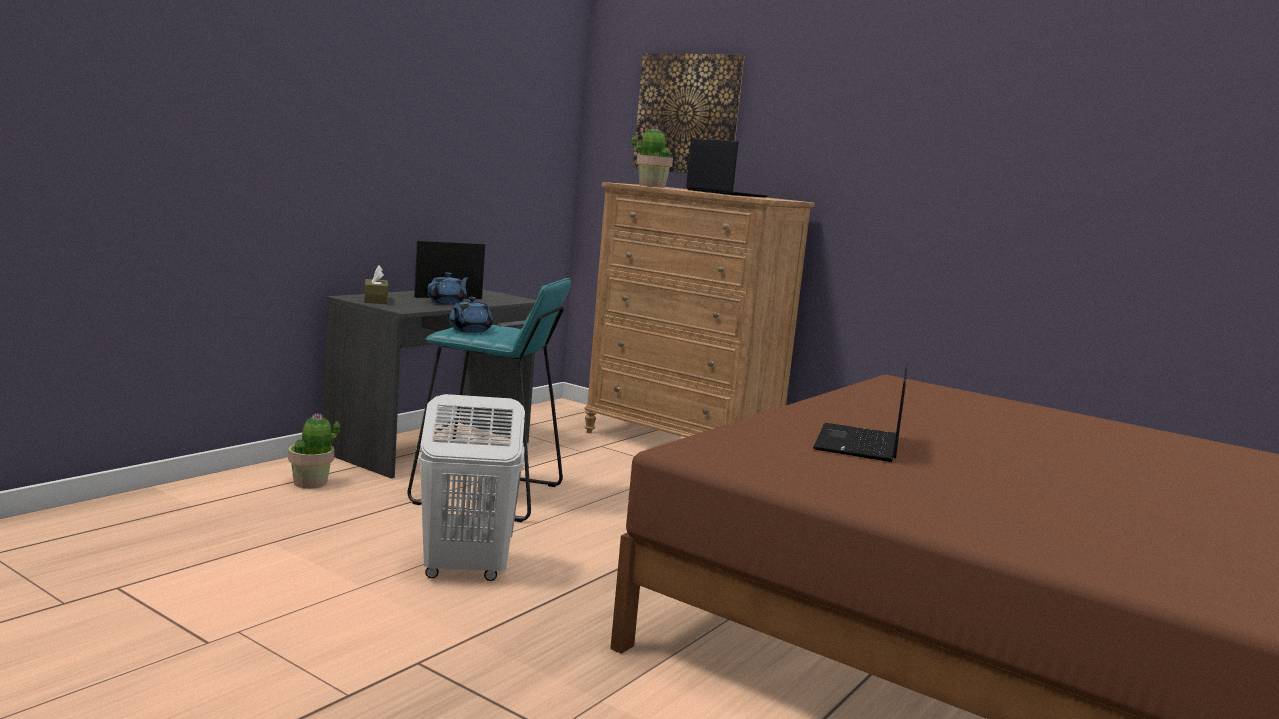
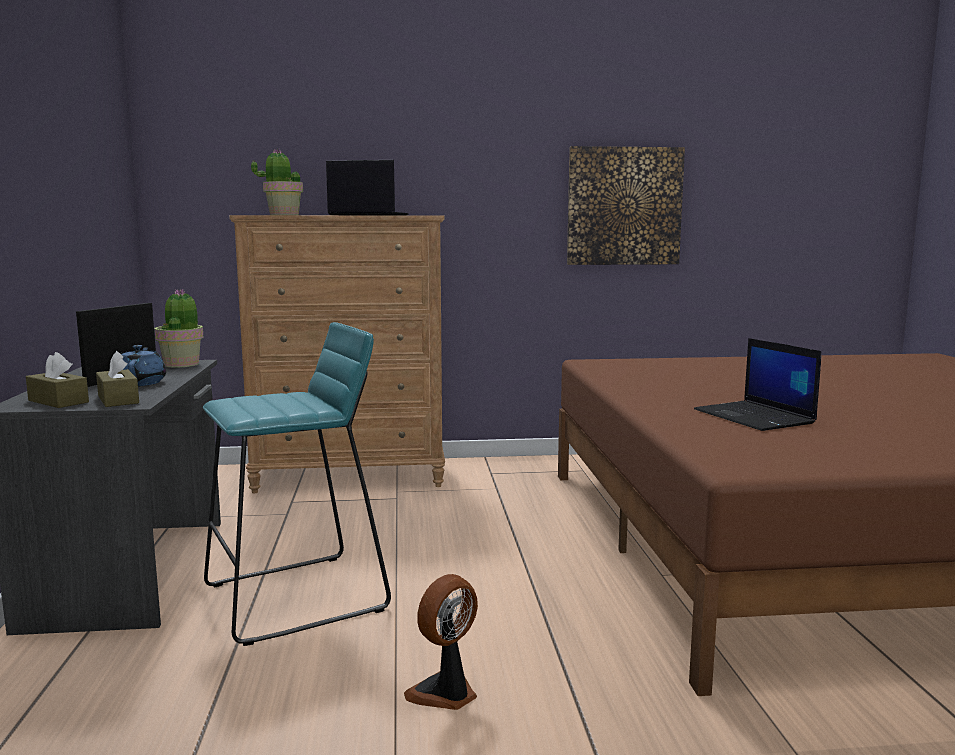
camera: 40 degrees left, 0 degrees up
(311, 483) = (71, 682): potted plant -> potted plant (182, 364)
(404, 306) = (118, 399): none -> brown tissue box
(464, 571) = (445, 693): white laundry basket -> fan
(469, 330) = (258, 408): blue teapot -> none
(688, 114) = (278, 137): picture -> picture (624, 206)

